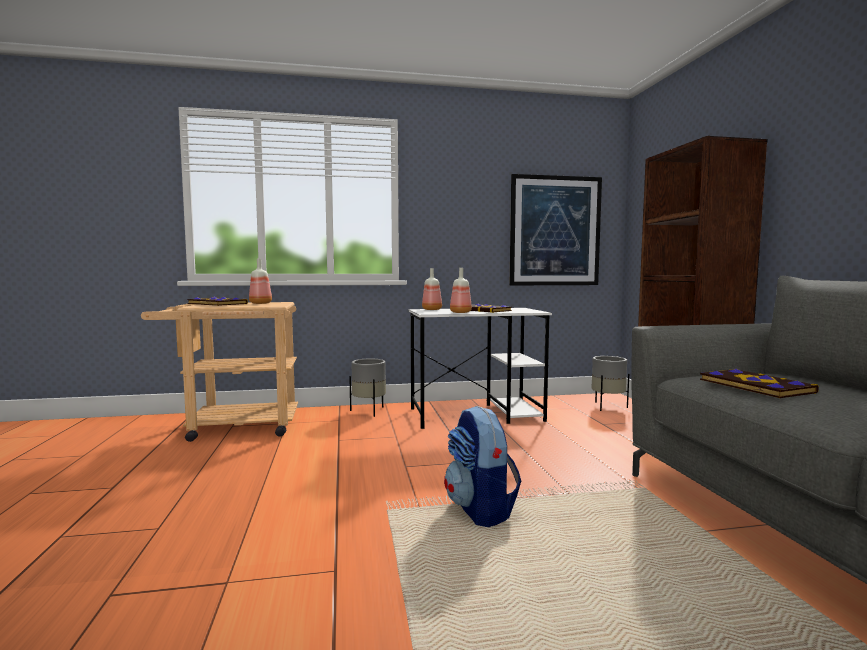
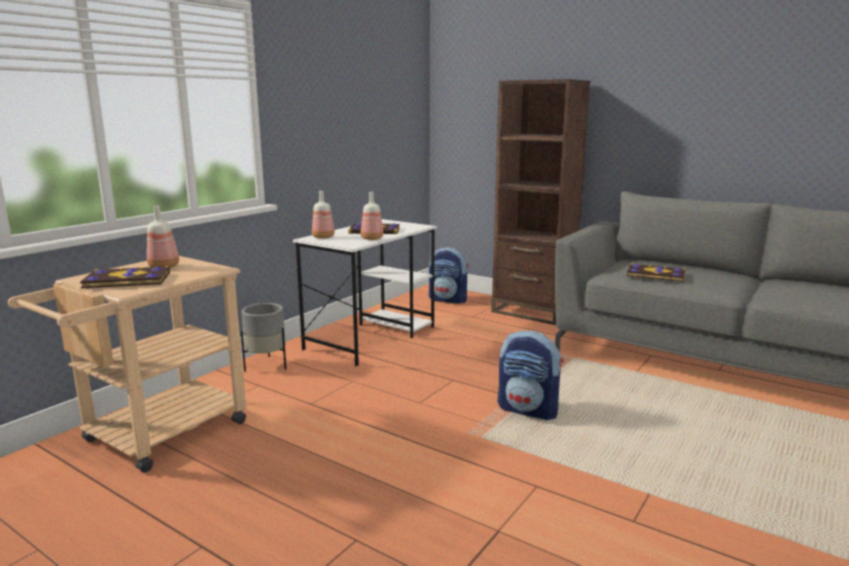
camera: 45 degrees left, 10 degrees up
(555, 231) = (386, 134): picture -> none
(608, 407) = (448, 300): grey planter -> backpack

